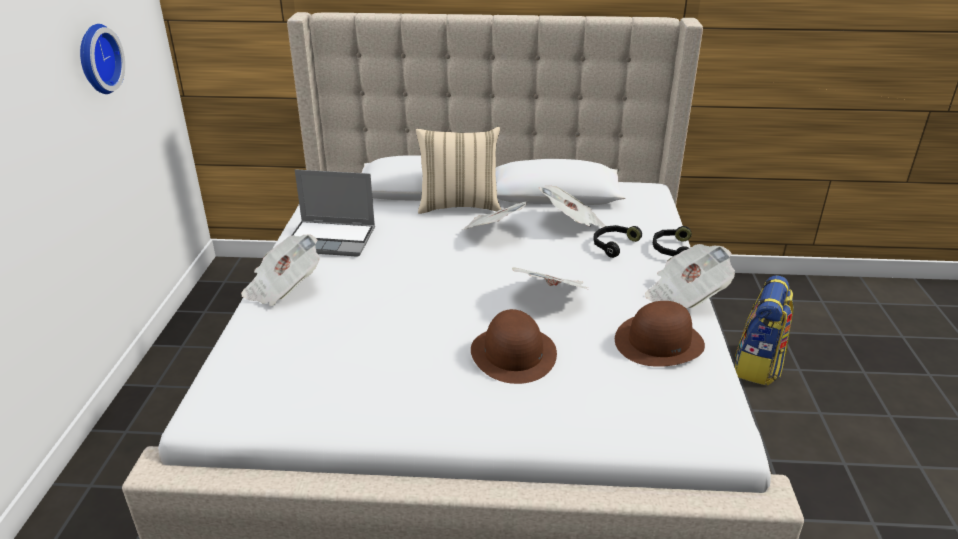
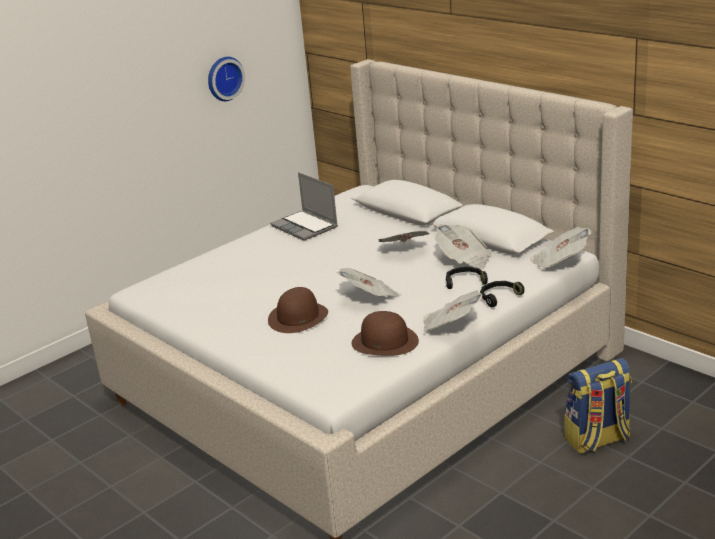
camera: 45 degrees right, 5 degrees down
(283, 288) = (243, 245): newspaper -> newspaper (559, 262)
(459, 205) = (411, 227): beige pillow -> none

